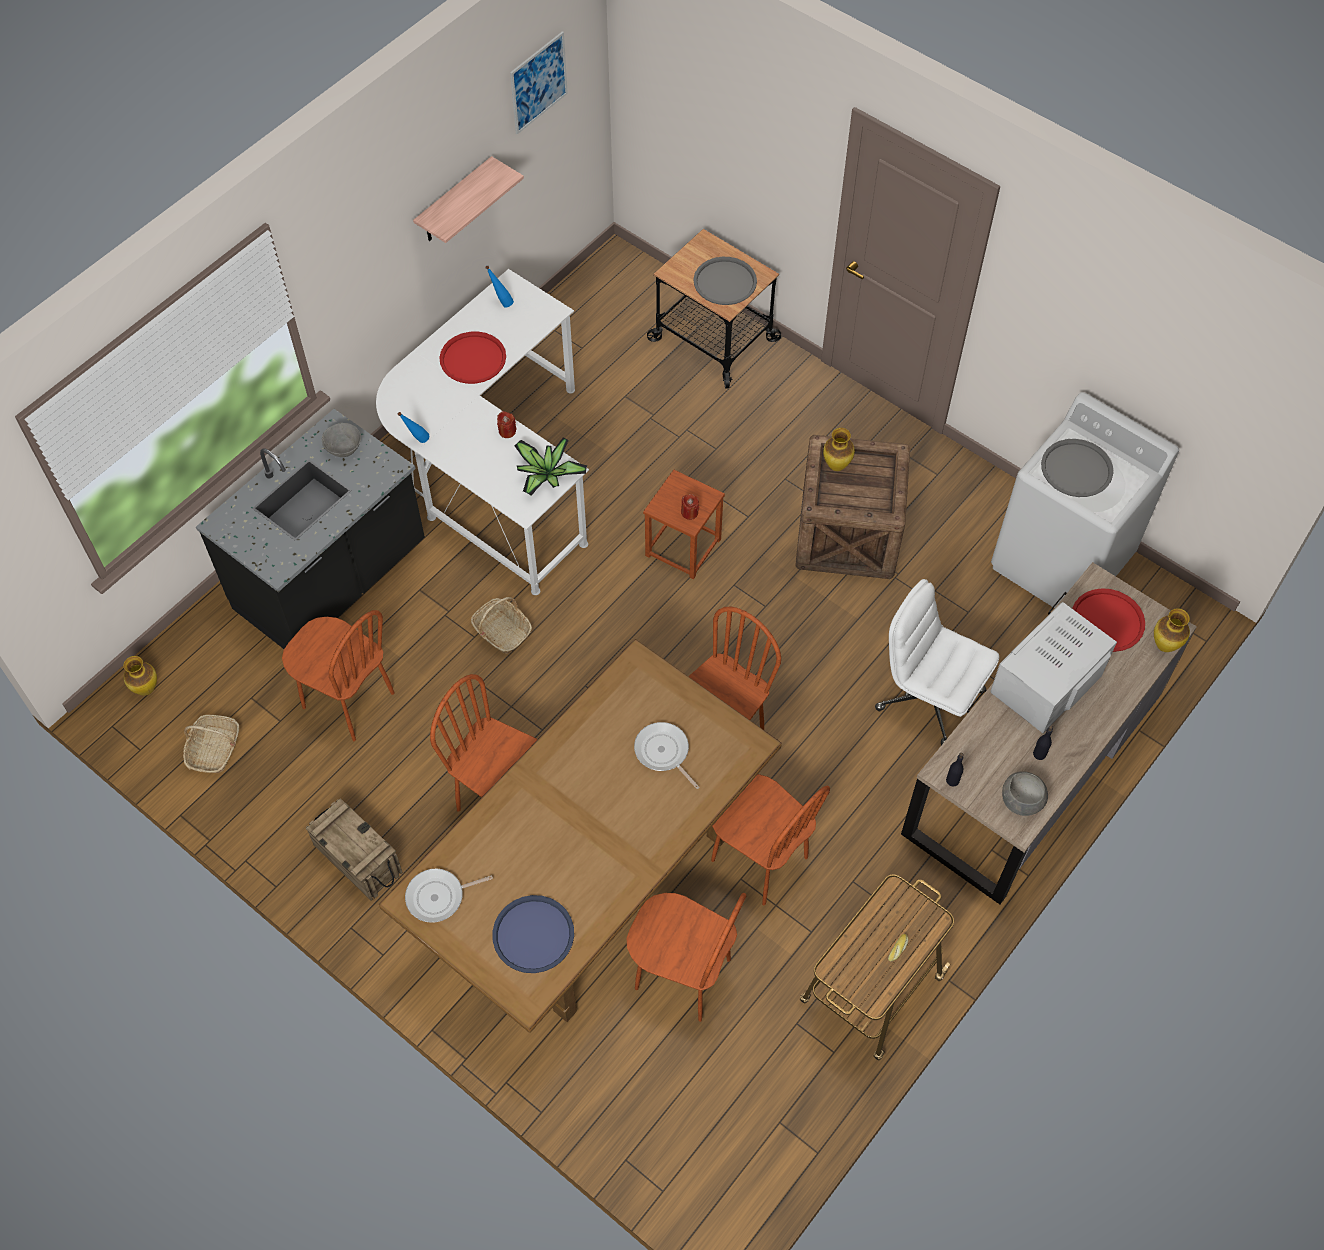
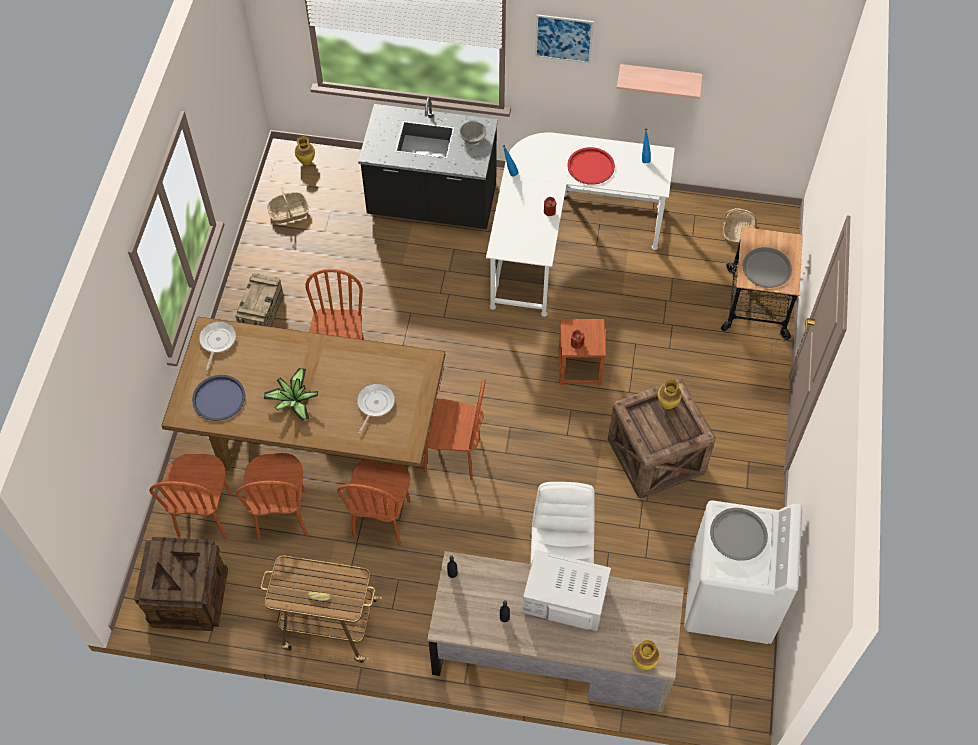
camera: 60 degrees right, 0 degrees up
(348, 701) = (357, 255): brown chair -> brown chair (205, 514)
(439, 897) = (217, 341): frying pan -> frying pan turned 60 degrees clockwise
(502, 631) = (453, 304): basket -> basket (738, 232)
(538, 82) = (763, 58): picture -> picture (563, 38)
(546, 476) = (531, 247): potted plant -> potted plant (293, 400)
(735, 1150) = (187, 596): none -> crate
(1021, 800) = (462, 621): grey bowl -> none
(1107, 621) = (639, 617): red tray -> none

